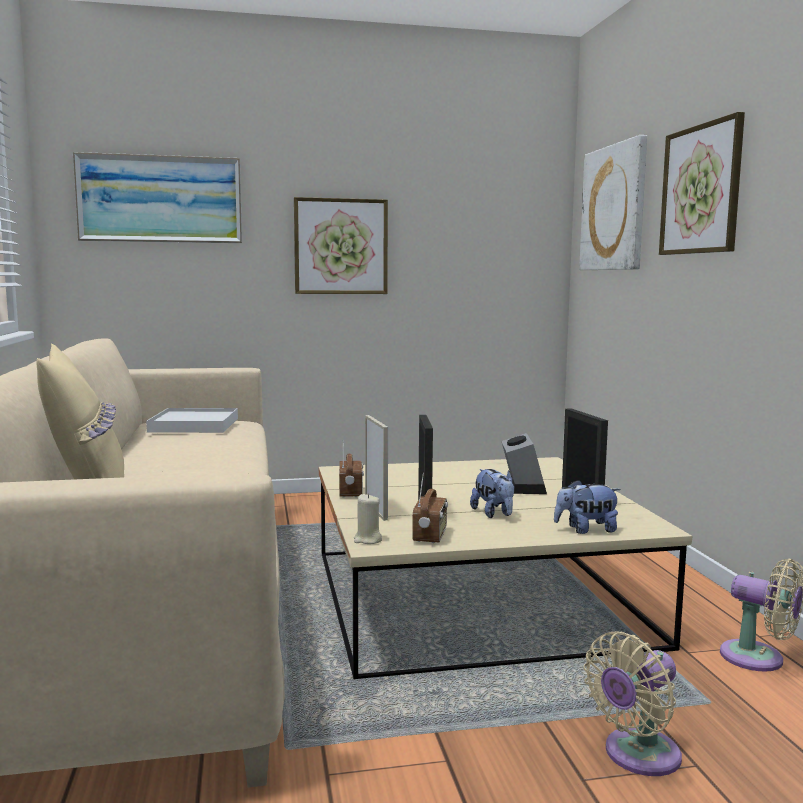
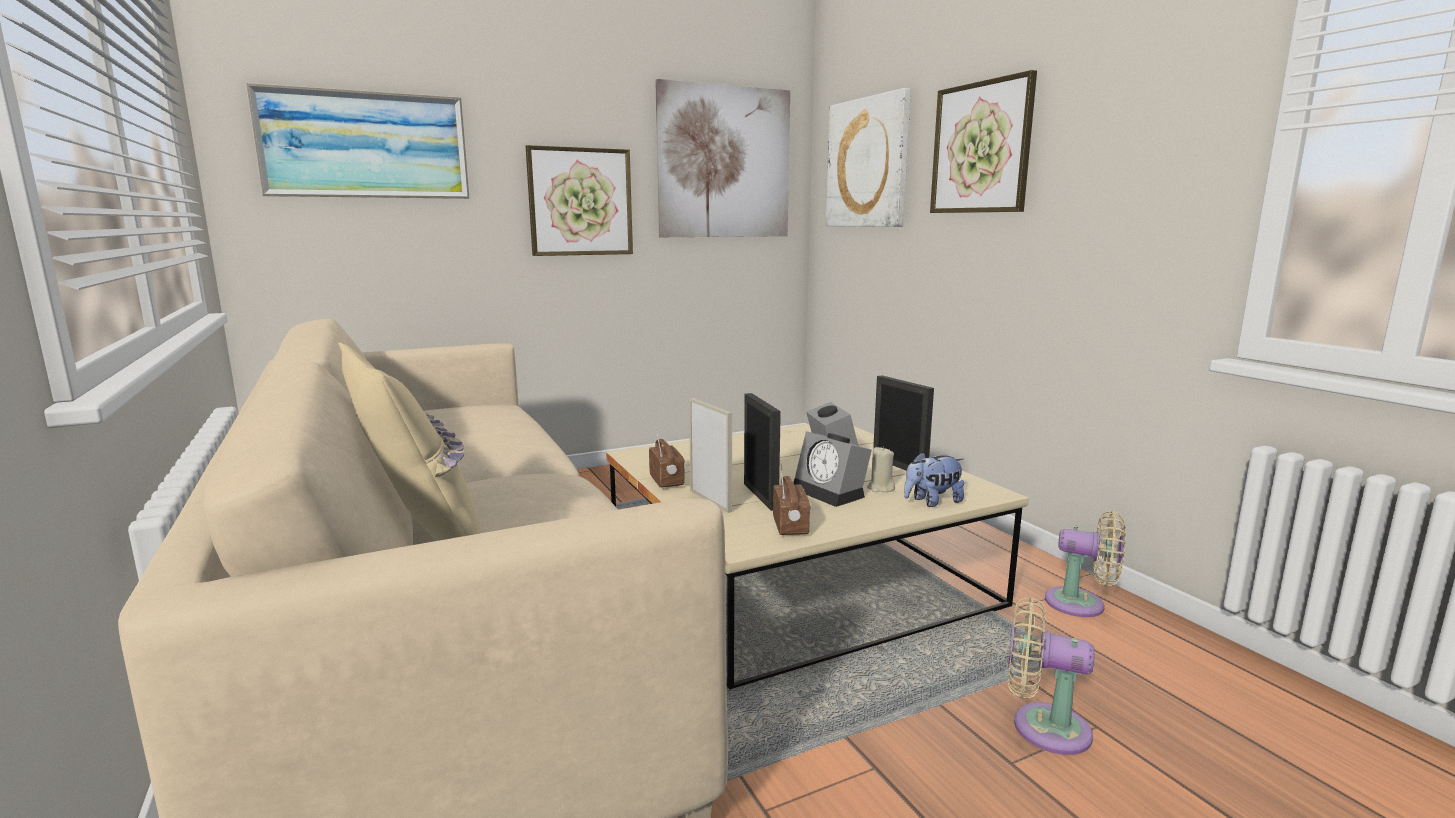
camera: 15 degrees left, 5 degrees up
(194, 425) = (457, 416): white tray -> none
(367, 540) = (730, 539): beige candle -> beige candle (880, 488)
(481, 210) = (724, 162): none -> picture
(494, 514) = (832, 493): plush toy -> alarm clock
(637, 756) = (1042, 727): beige fan -> beige fan turned 75 degrees clockwise

